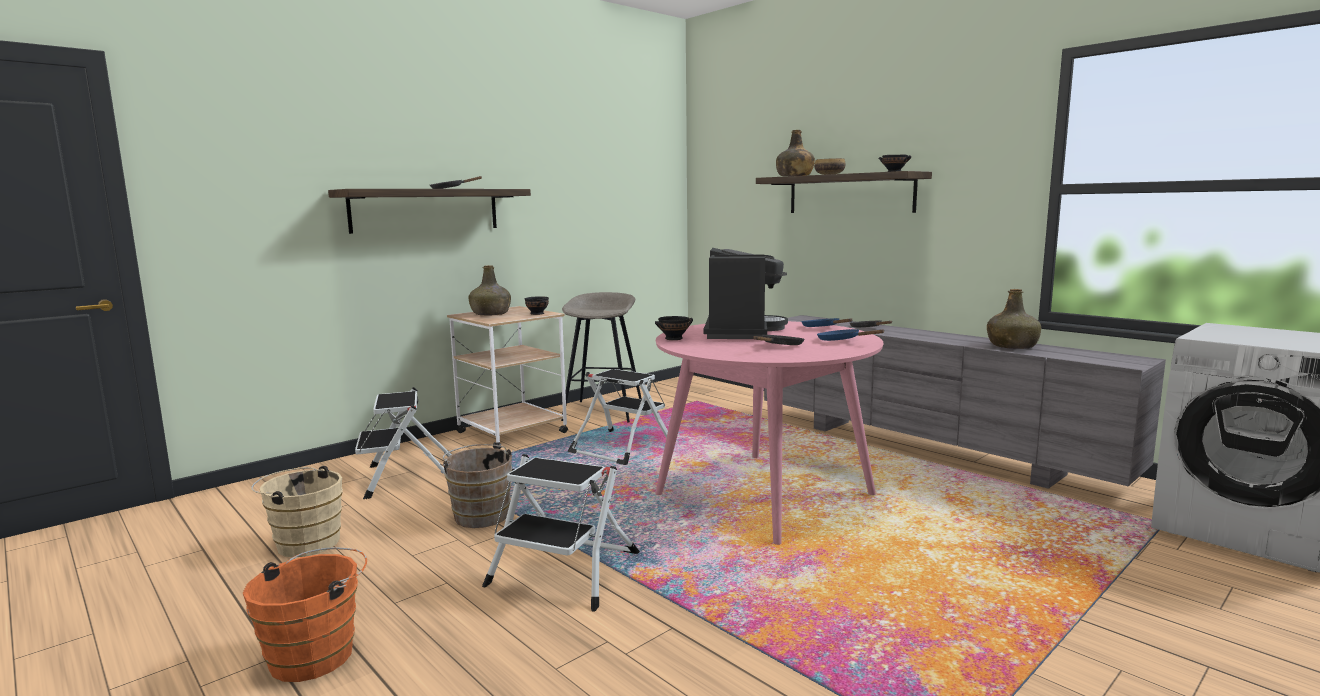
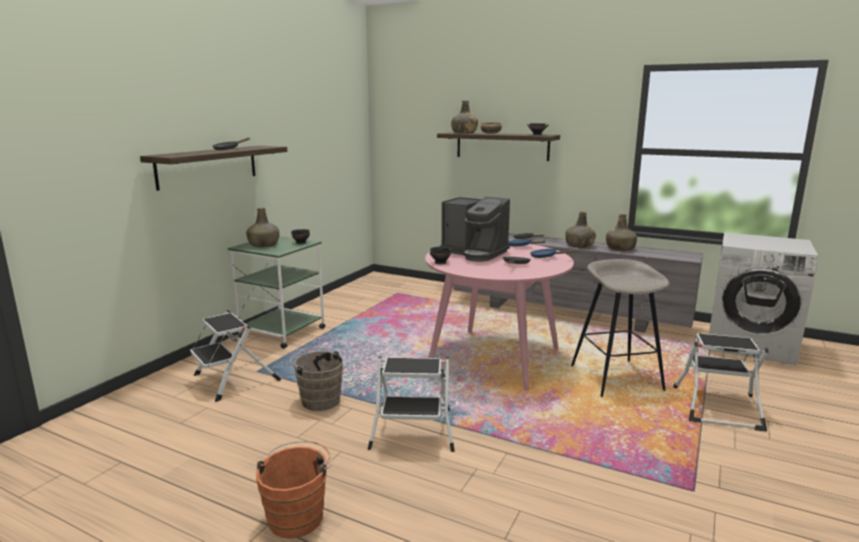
camera: 20 degrees left, 5 degrees up
(304, 543) = (203, 442): beige bucket -> none
(513, 431) = (283, 332): beige cart -> green cart
(604, 411) = (337, 308): grey stool -> grey stool (616, 378)
(621, 447) = (374, 335): step ladder -> step ladder (718, 406)
(740, 332) = (475, 253): coffee machine -> coffee machine turned 135 degrees clockwise
(945, 339) = (579, 246): none -> green bottle

